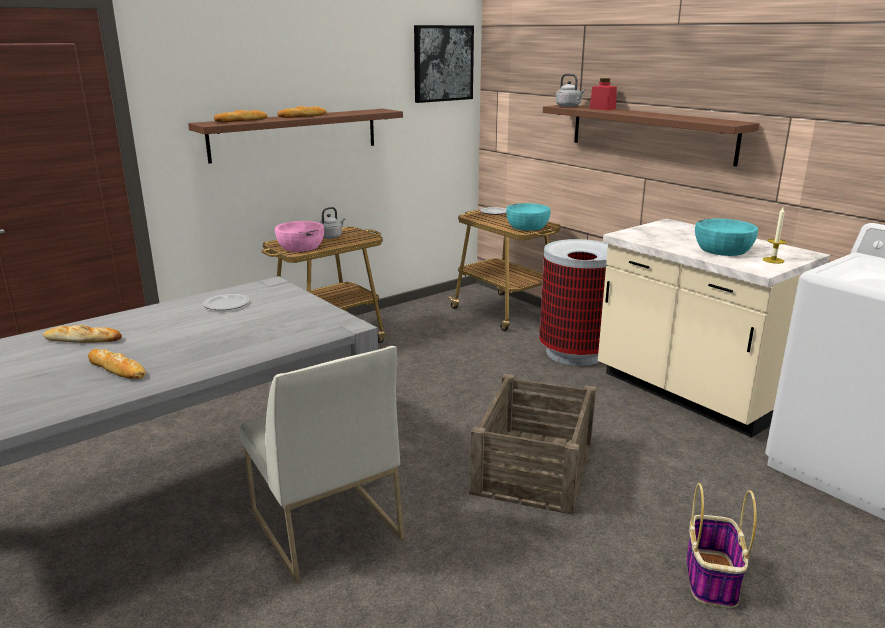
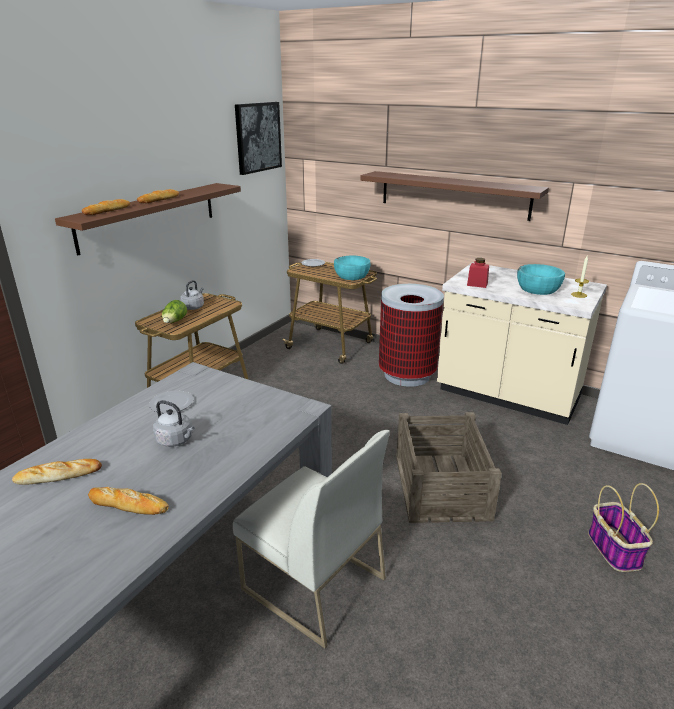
camera: 20 degrees left, 5 degrees up
(301, 246) = (174, 322): pink bowl -> lettuce
(569, 106) = (382, 174): grey kettle -> grey kettle (176, 440)
(602, 109) = (413, 176): red jar -> red jar (477, 284)

